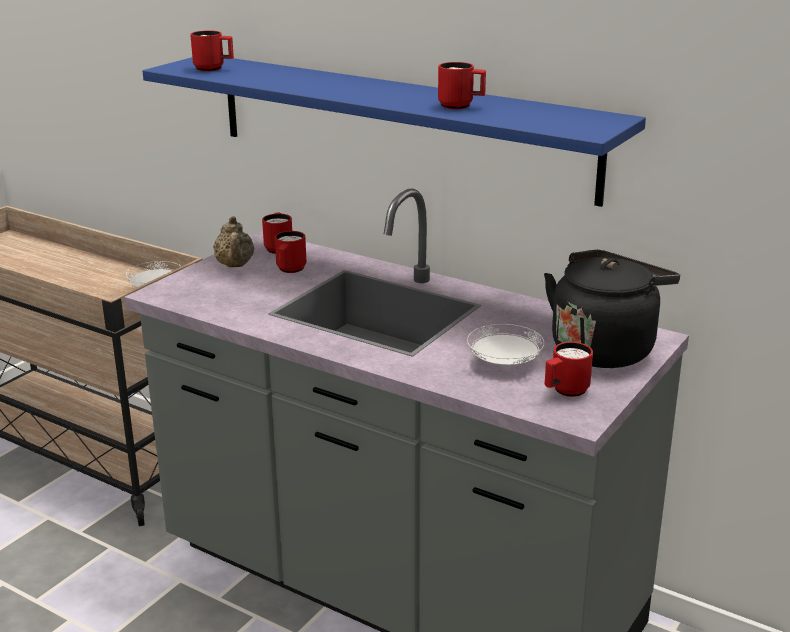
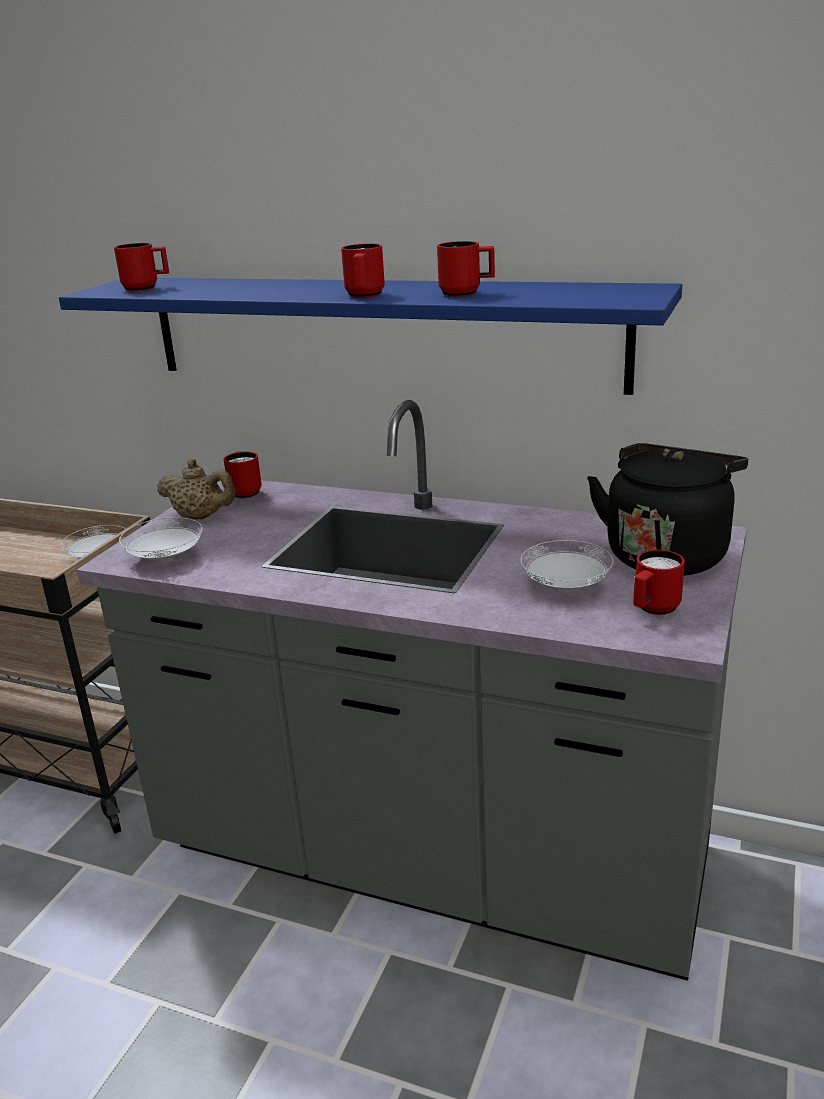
camera: 10 degrees left, 0 degrees up
(196, 296) = (166, 558): none -> white plate
(235, 266) = (201, 517): beige teapot -> beige teapot turned 45 degrees counterclockwise
(289, 270) = (268, 514): red mug -> red mug (364, 296)

